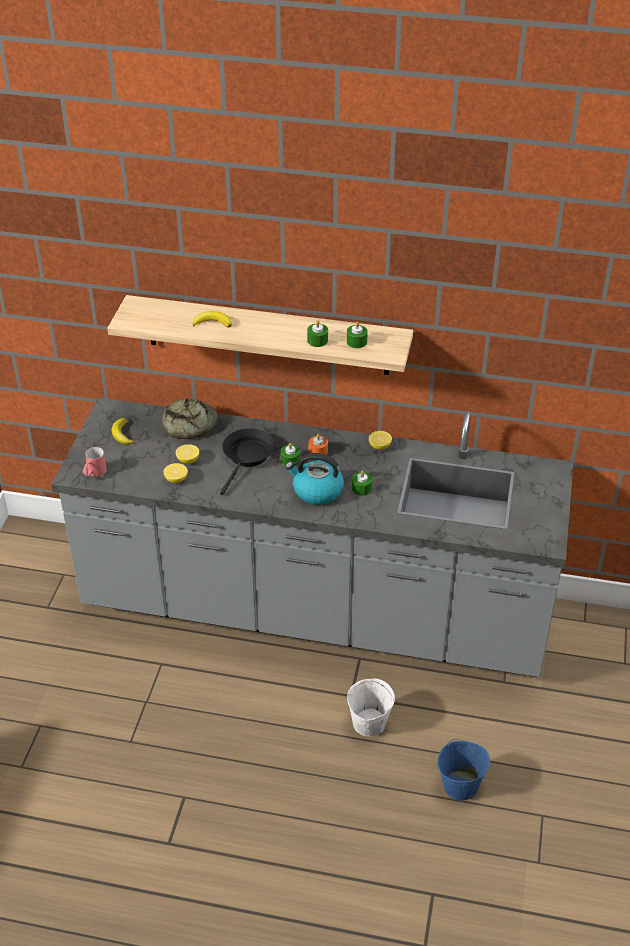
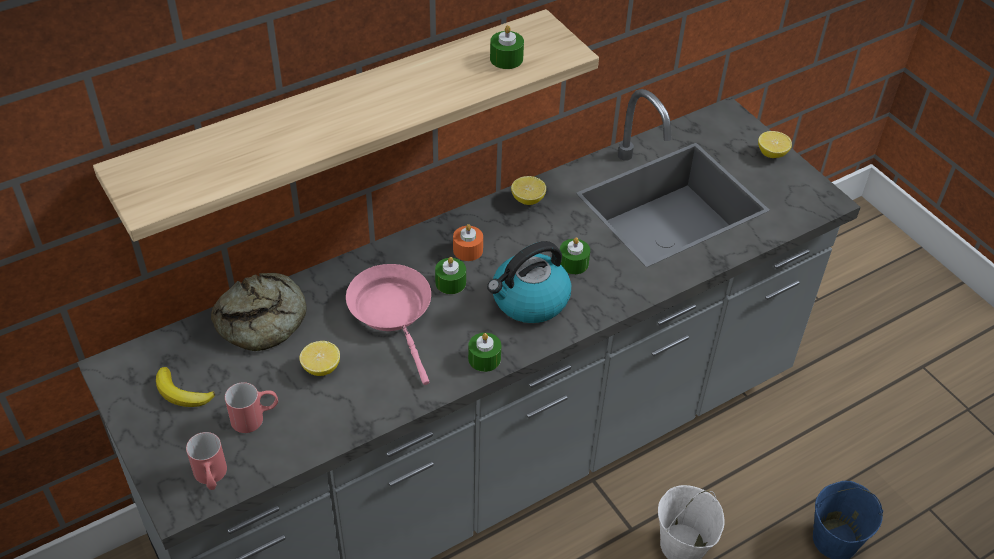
camera: 45 degrees left, 5 degrees up
(138, 462) = (255, 417): none -> red mug
(176, 479) = (339, 405): lemon -> lemon (772, 153)
(212, 322) = (284, 135): banana -> none
(247, 457) = (393, 313): black frying pan -> pink frying pan
(317, 340) = (457, 83): green candle -> green candle (484, 358)

